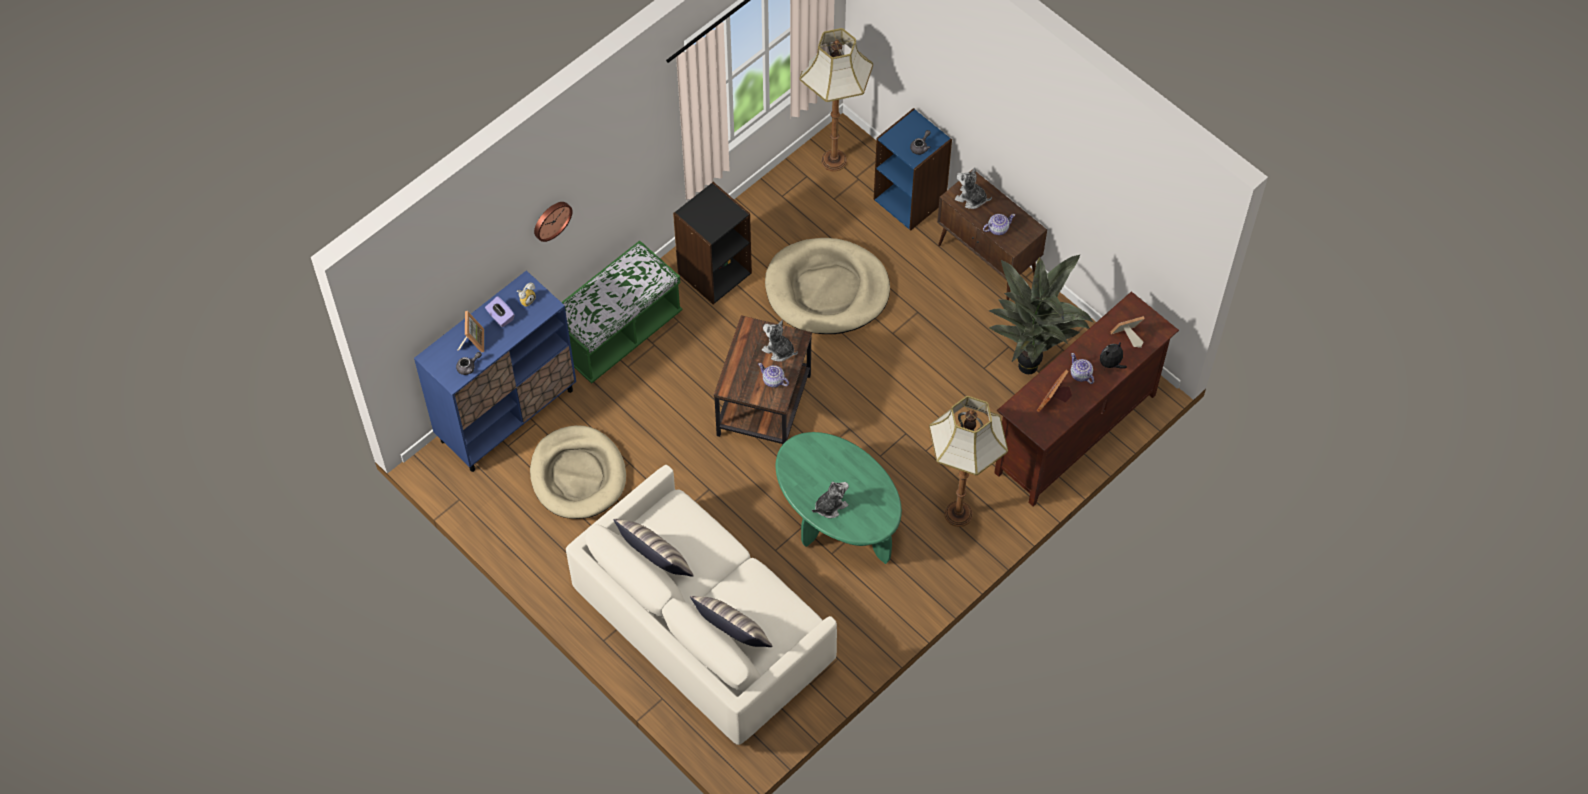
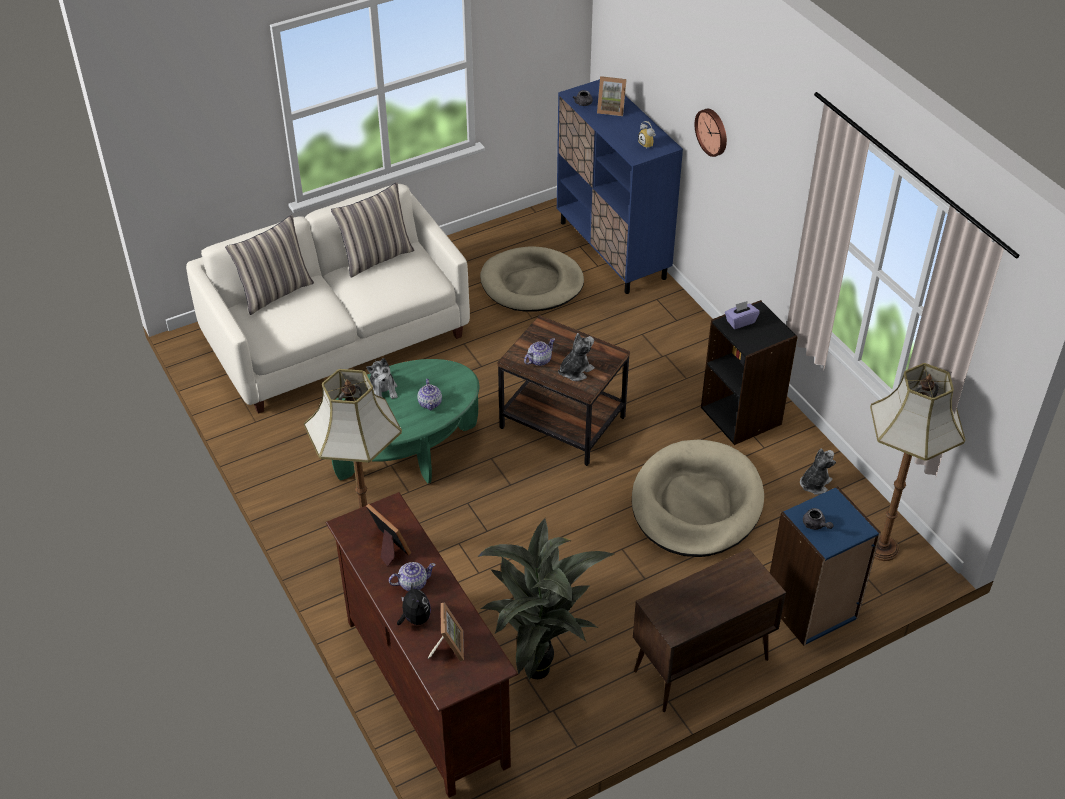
camera: 105 degrees right, 15 degrees down
(500, 317) = (632, 127): purple tissue box -> purple tissue box (740, 321)
(618, 332) = (684, 333): green bench -> none
(971, 198) = (738, 579): plush toy -> plush toy (814, 484)
(997, 228) = (685, 594): teapot -> teapot (430, 403)

